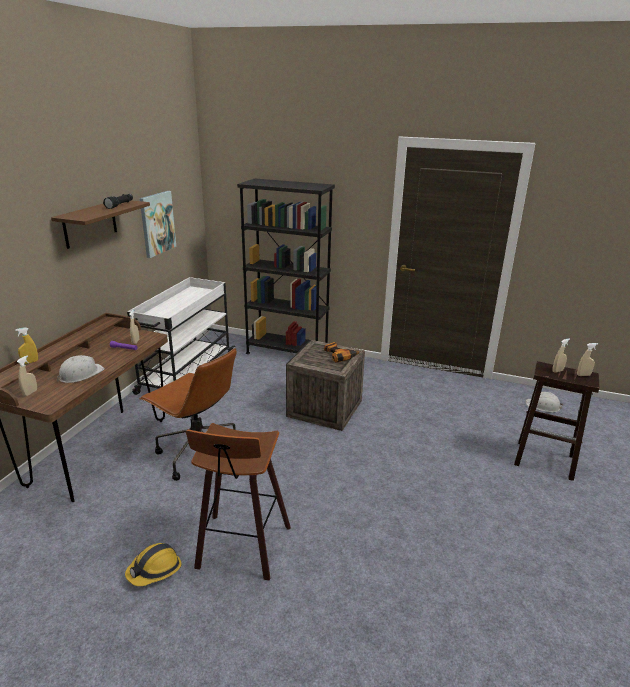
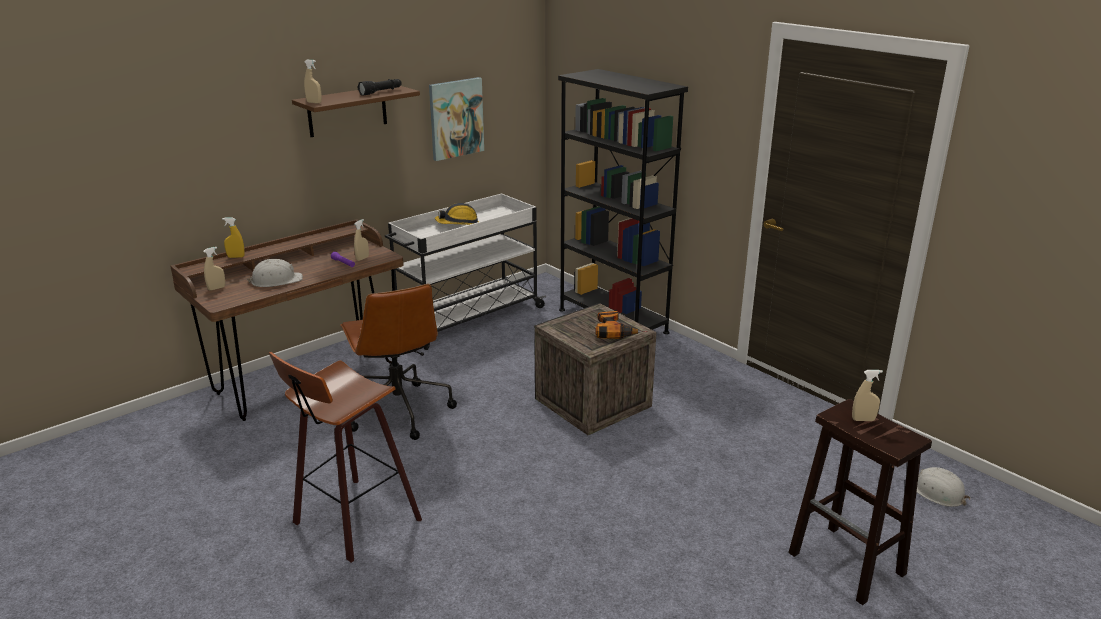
camera: 30 degrees right, 0 degrees up
(155, 570) = (258, 510): hard hat -> hard hat (458, 224)
(583, 375) = (899, 436): beige spray bottle -> beige spray bottle (314, 102)

